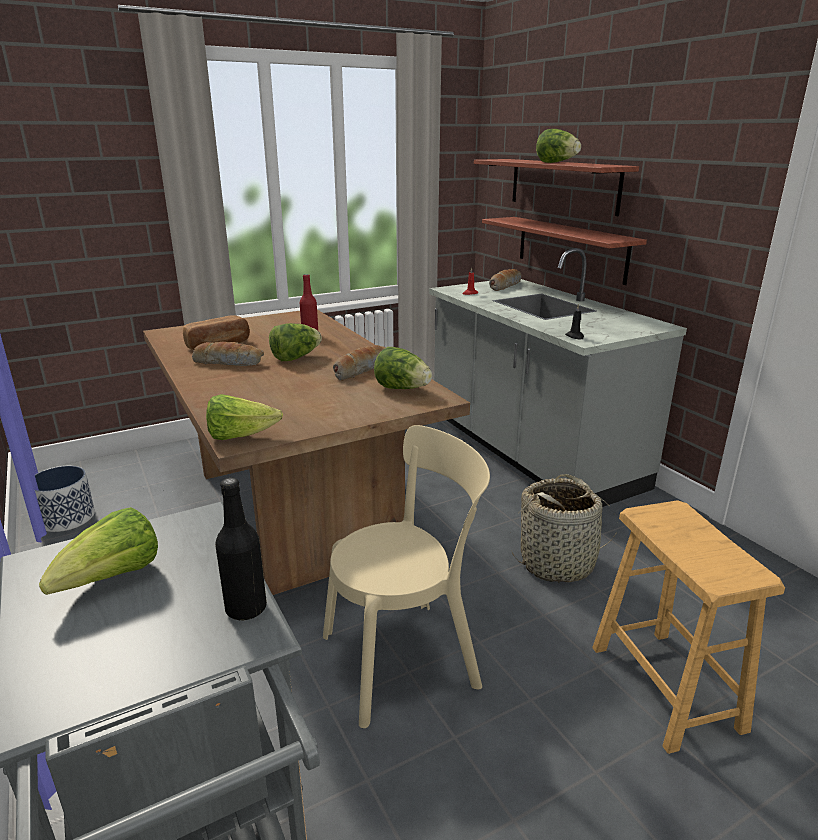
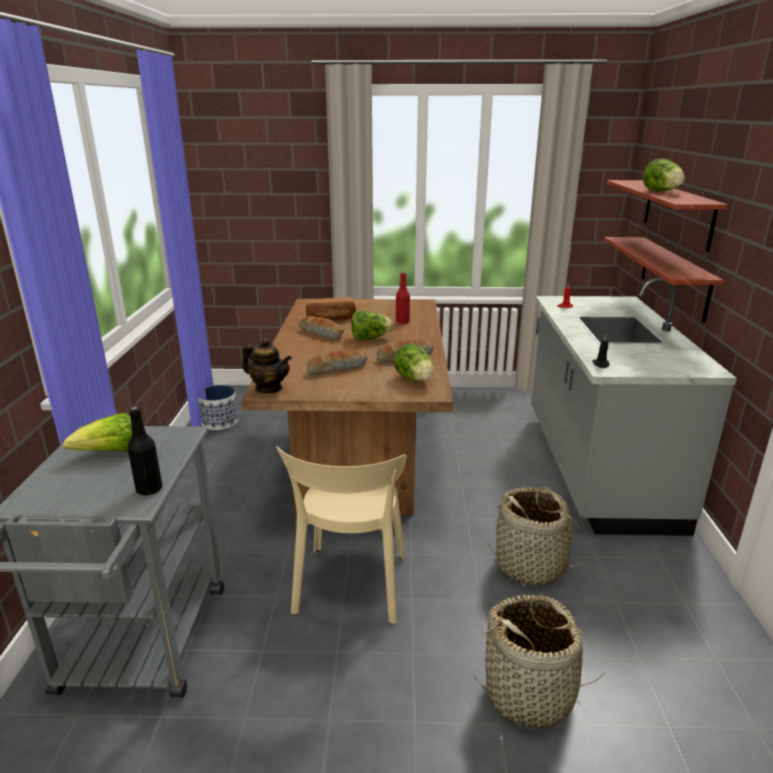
camera: 30 degrees right, 0 degrees up
(240, 436) = (269, 388): lettuce -> teapot
(406, 657) = (350, 588): beige chair -> beige chair turned 90 degrees clockwise
(504, 286) = (610, 303): bread -> bread (337, 369)
(665, 686) = (530, 694): brown stool -> basket

